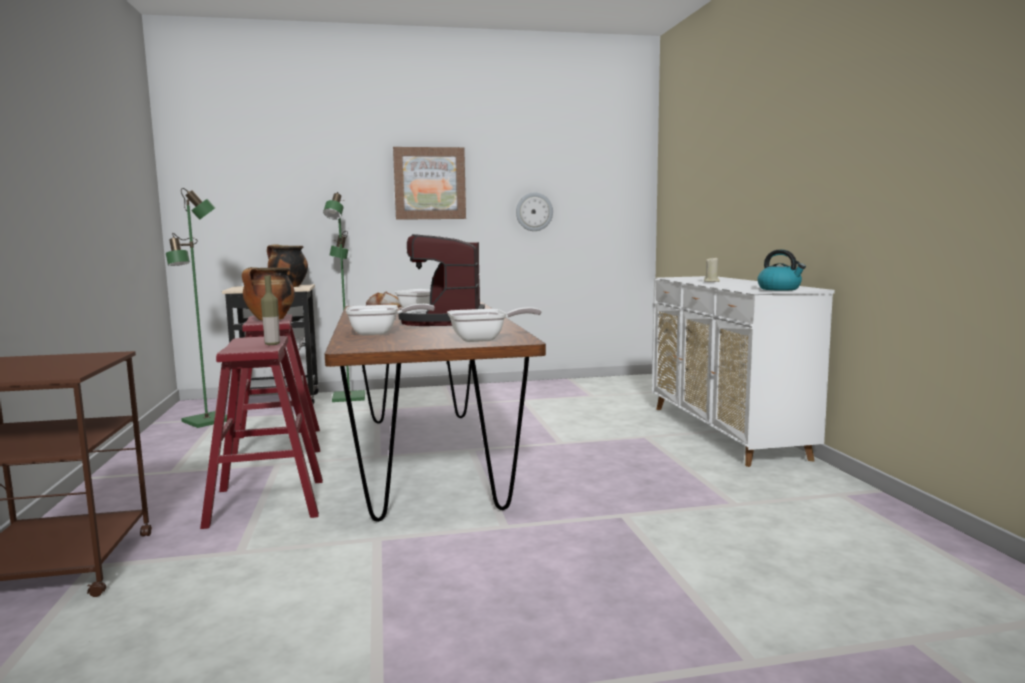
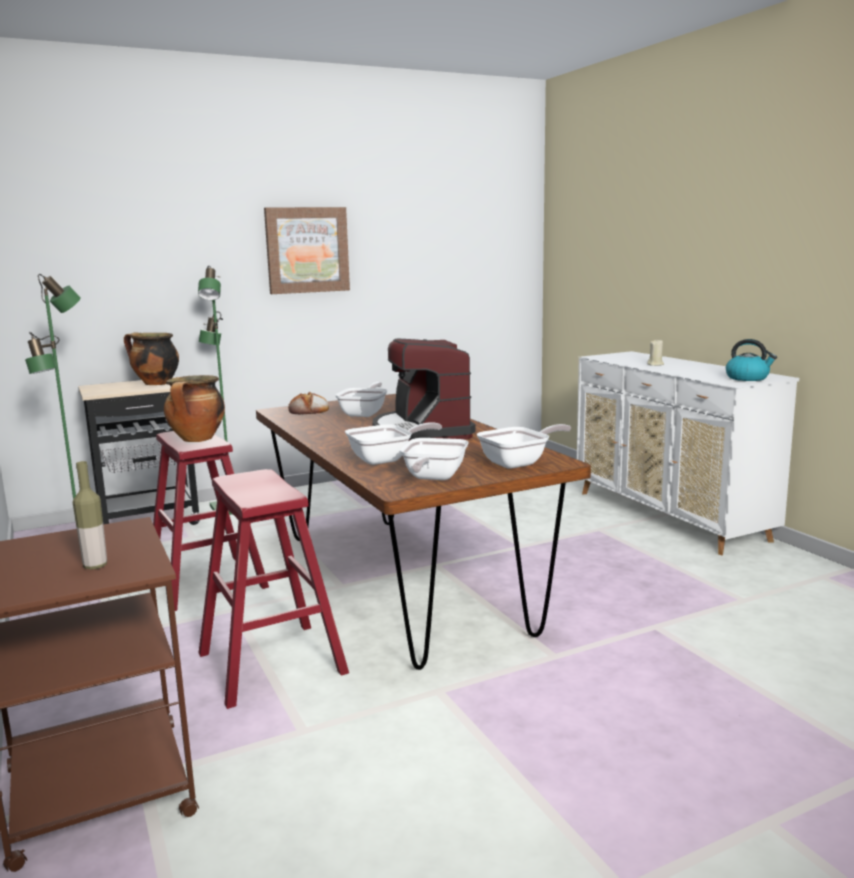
camera: 15 degrees left, 5 degrees up
(272, 344) = (281, 486): bottle -> bottle (95, 566)
(391, 344) = (432, 478): none -> frying pan
(534, 212) = (421, 279): wall clock -> none

